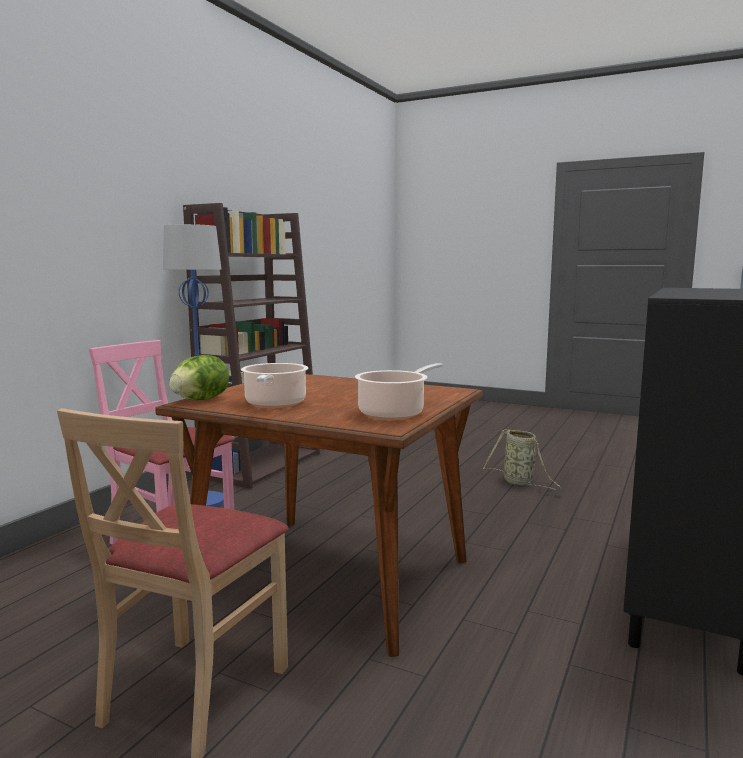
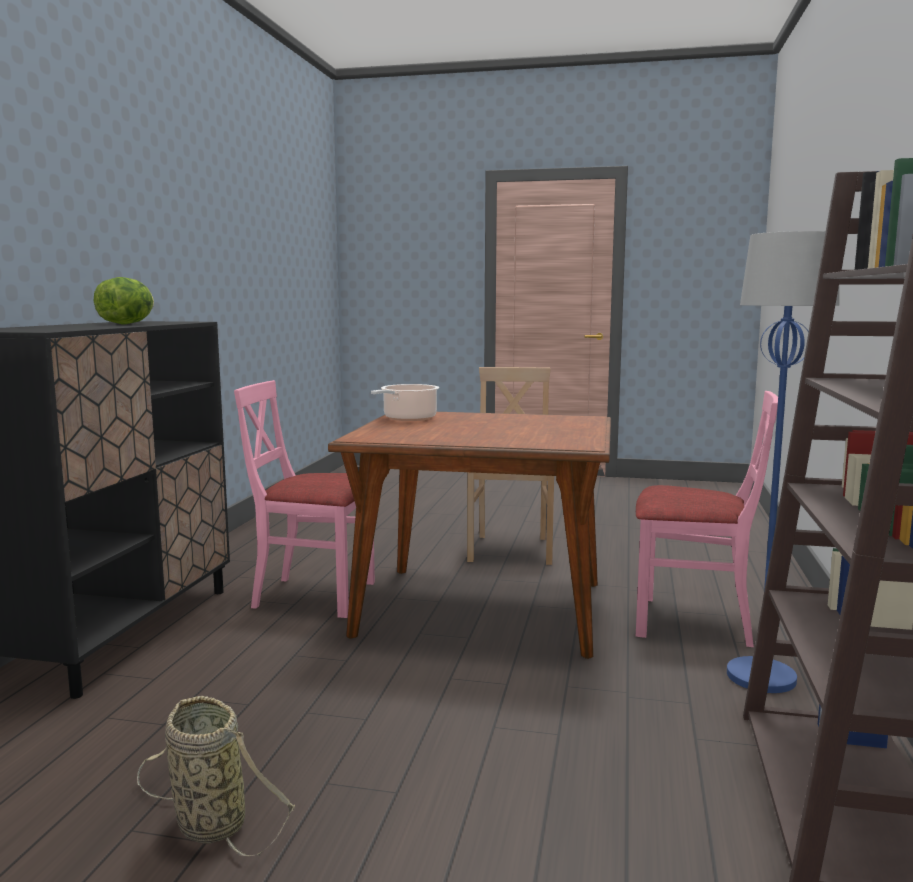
camera: 165 degrees right, 0 degrees up
(200, 400) = (587, 419): lettuce -> lettuce (127, 324)
(274, 404) = (516, 419): cooking pot -> none
(506, 621) = (314, 595): none -> pink chair

